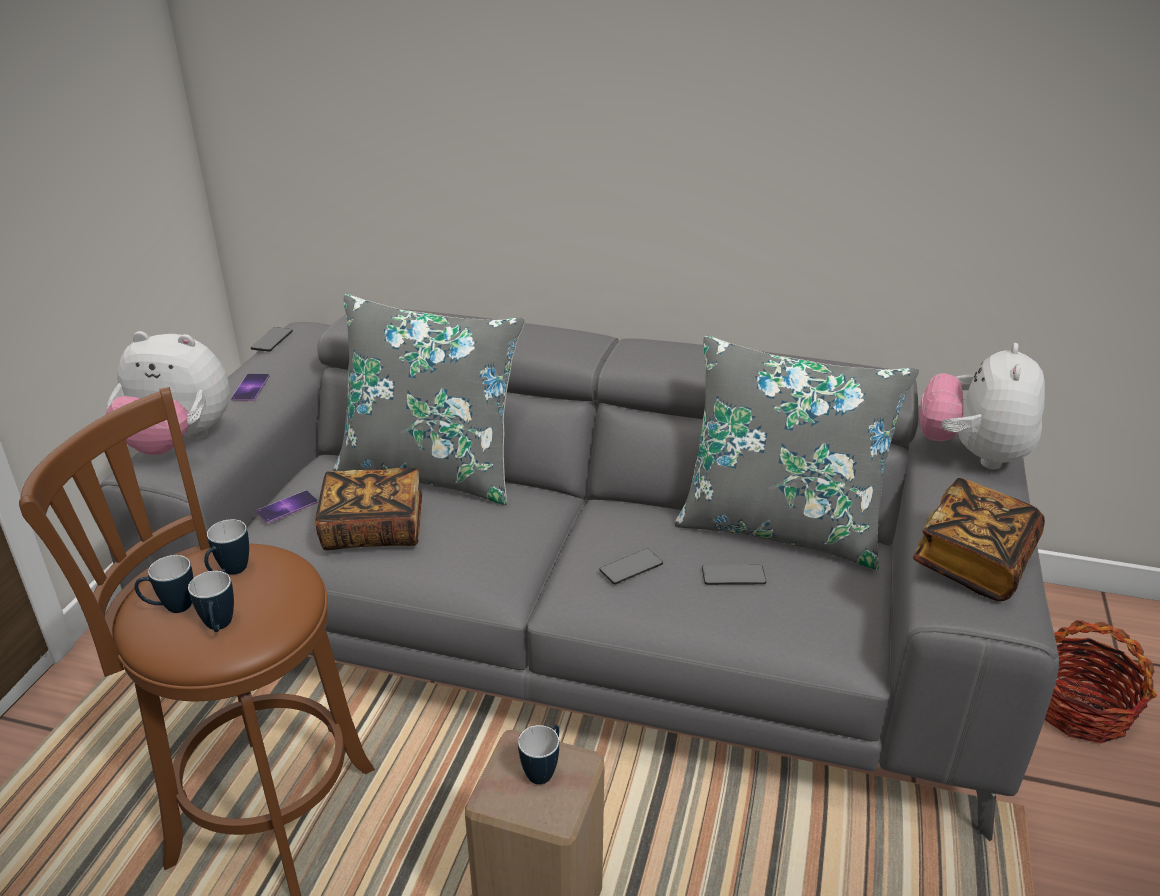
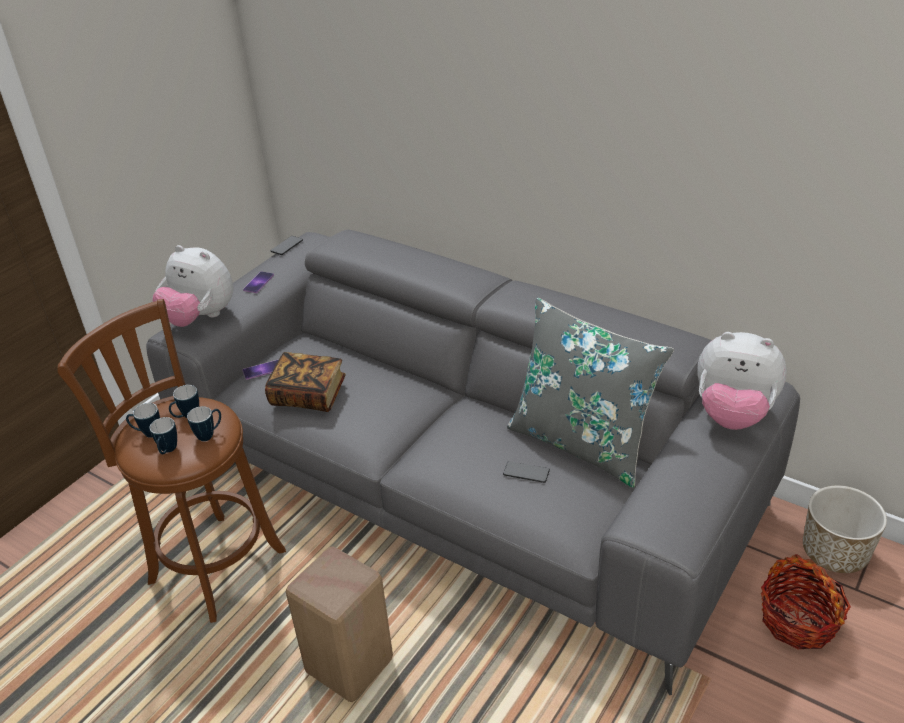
camera: 20 degrees right, 5 degrees up
(431, 471) = (364, 358): grey pillow -> none
(544, 770) = (339, 576): mug -> mug (209, 434)
(631, 567) = (460, 453): phone -> none
(972, 455) = (733, 414): plush toy -> plush toy turned 105 degrees counterclockwise
(973, 561) = (673, 497): book -> none
(1071, 620) = (835, 552): none -> planter

